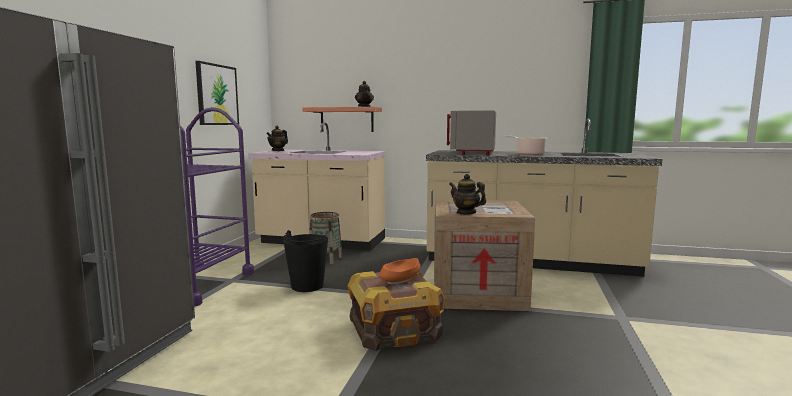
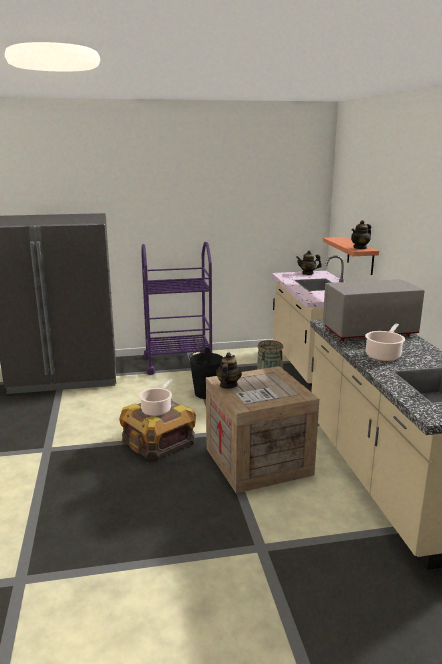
camera: 65 degrees right, 10 degrees up
(217, 95) = (247, 223): picture -> none
(400, 279) = (157, 409): orange bowl -> cooking pot

